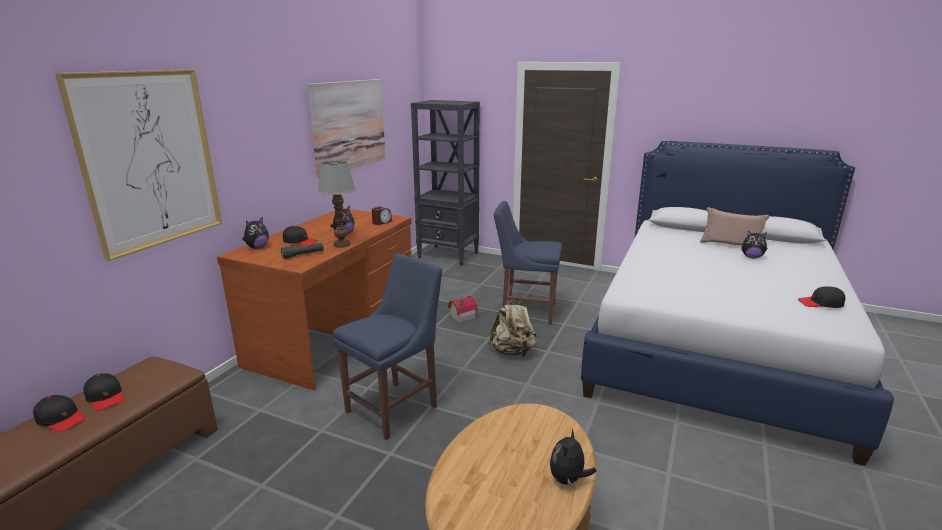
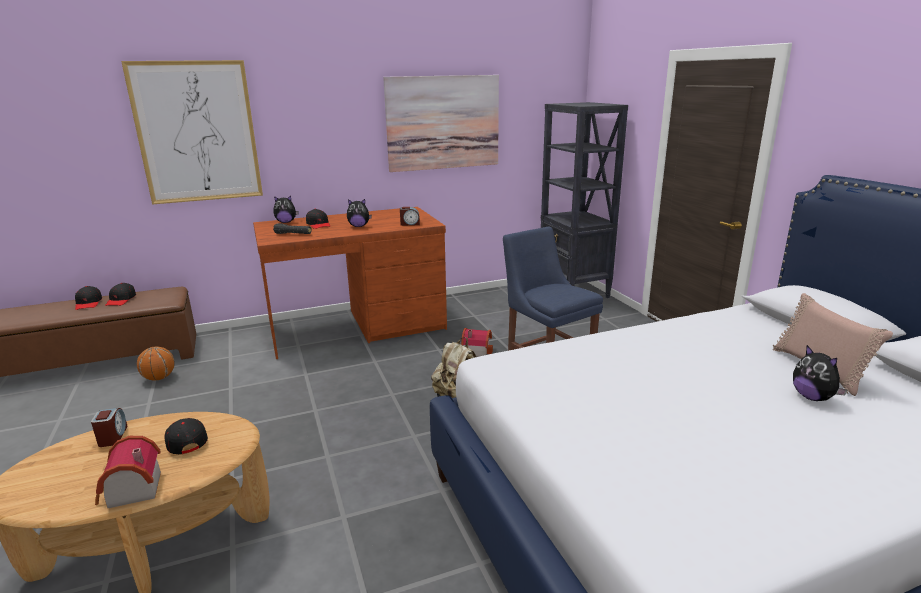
camera: 45 degrees right, 0 degrees up
(219, 463) = (159, 378): none -> basketball
(341, 245) = (334, 233): table lamp -> none
(395, 407) = (294, 398): blue chair -> none
(462, 469) = (113, 436): none -> alarm clock
(568, 479) = (130, 491): plush toy -> toy house
(820, 303) = (743, 504): black cap -> black cap (185, 440)

